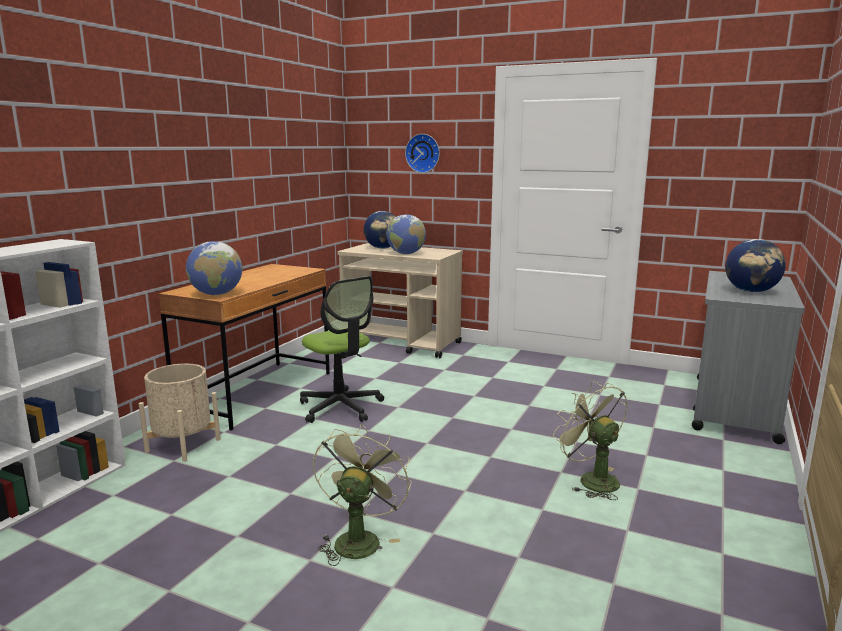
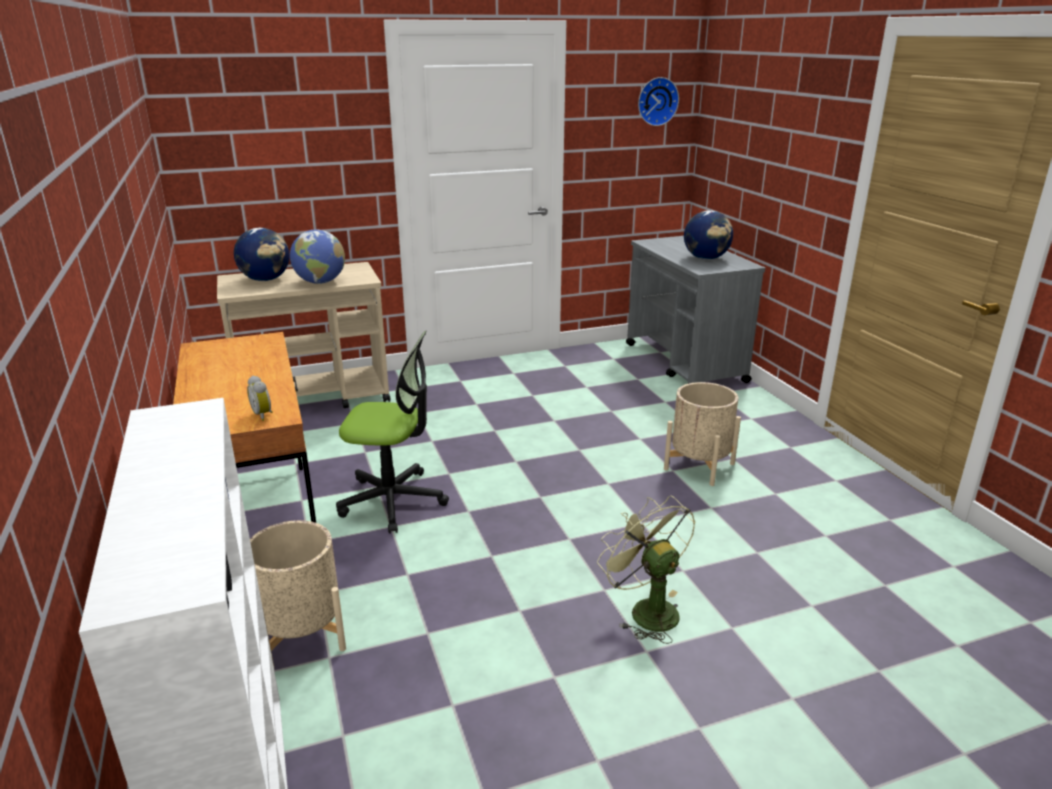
camera: 45 degrees left, 10 degrees up
(216, 294) = (264, 415): globe -> alarm clock
(423, 153) = (291, 138): wall clock -> wall clock (656, 101)
(591, 479) = (699, 466): green fan -> beige planter

